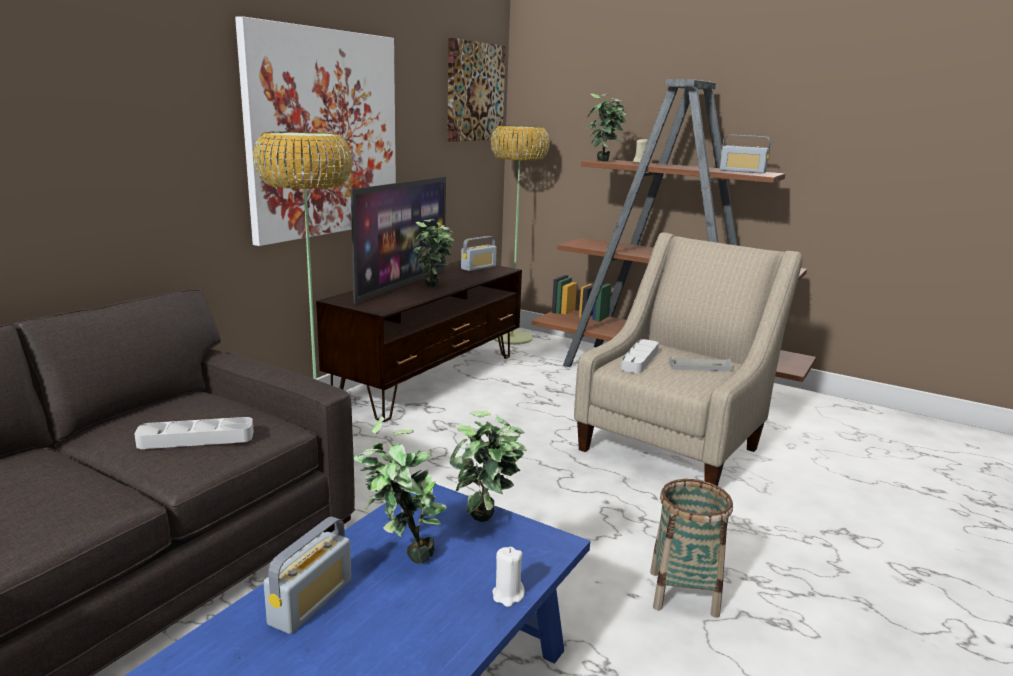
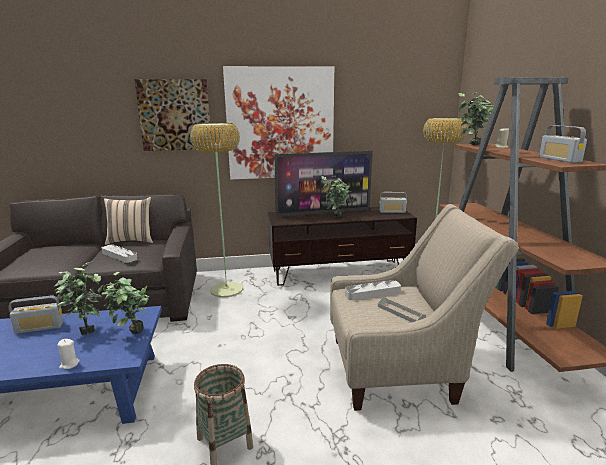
camera: 50 degrees right, 0 degrees up
(133, 412) = (131, 241): none -> beige pillow
(474, 92) = (419, 95): picture -> picture (175, 115)

